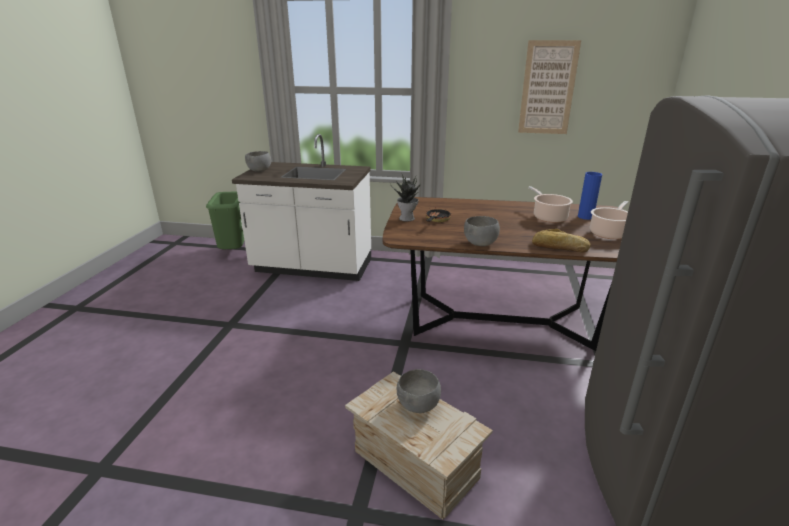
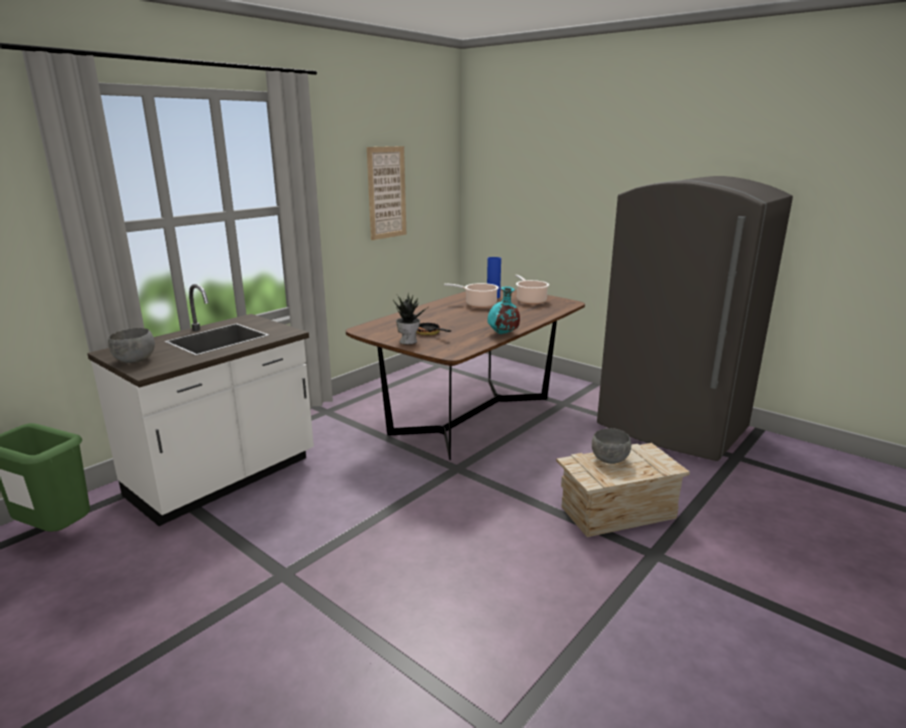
camera: 60 degrees left, 5 degrees down
(479, 244) = (503, 334): grey bowl -> turquoise vase
(559, 247) = (538, 317): bread -> none

